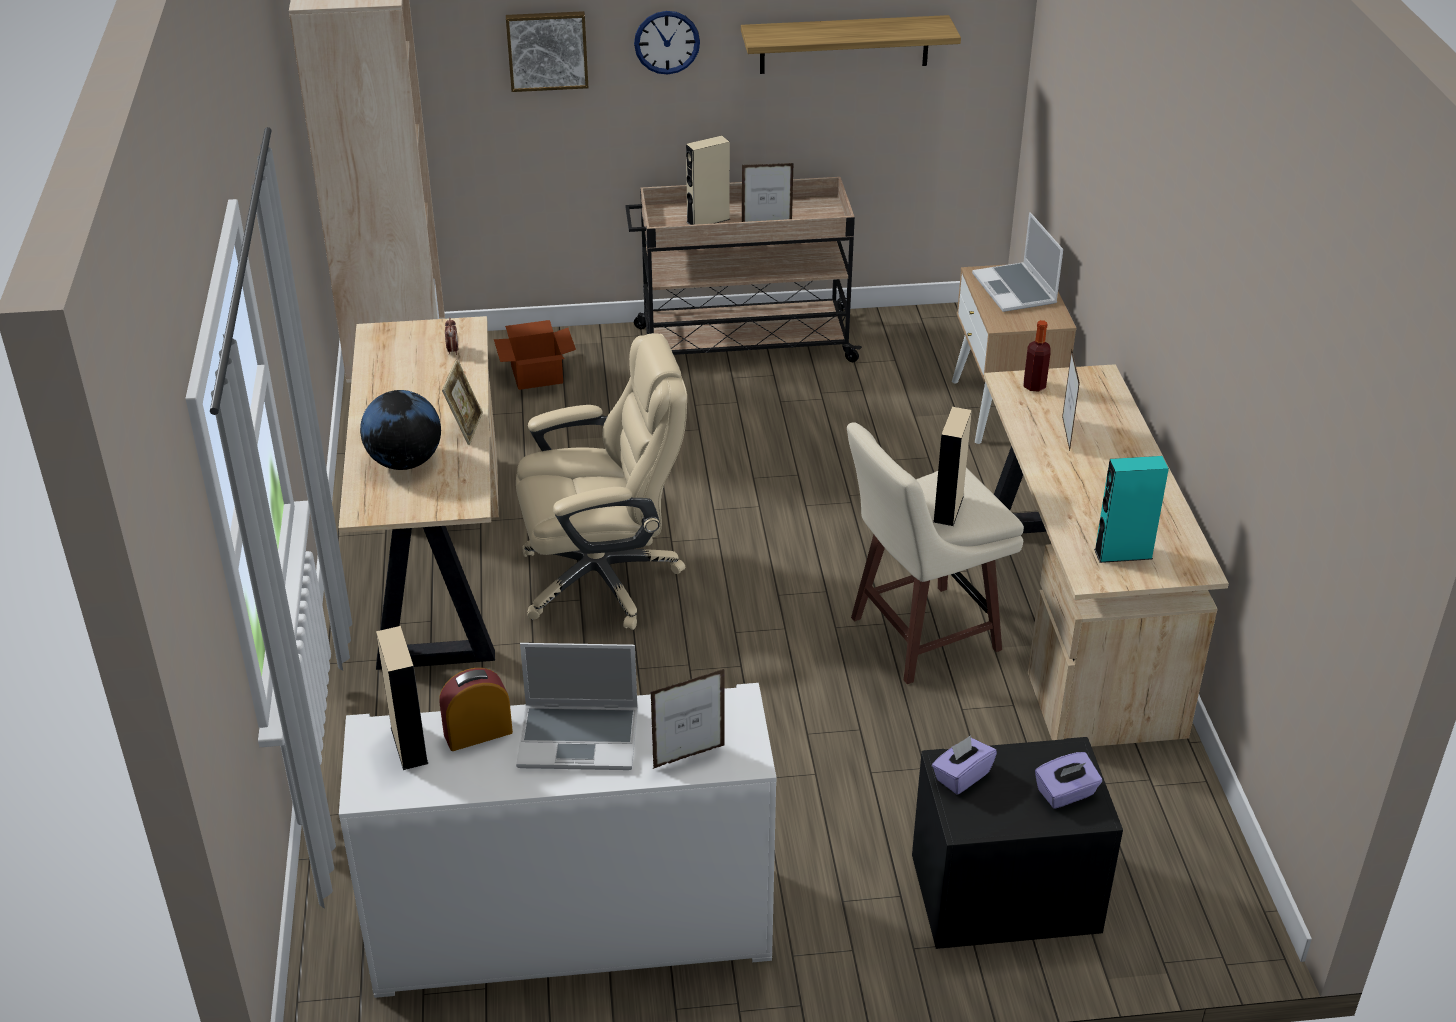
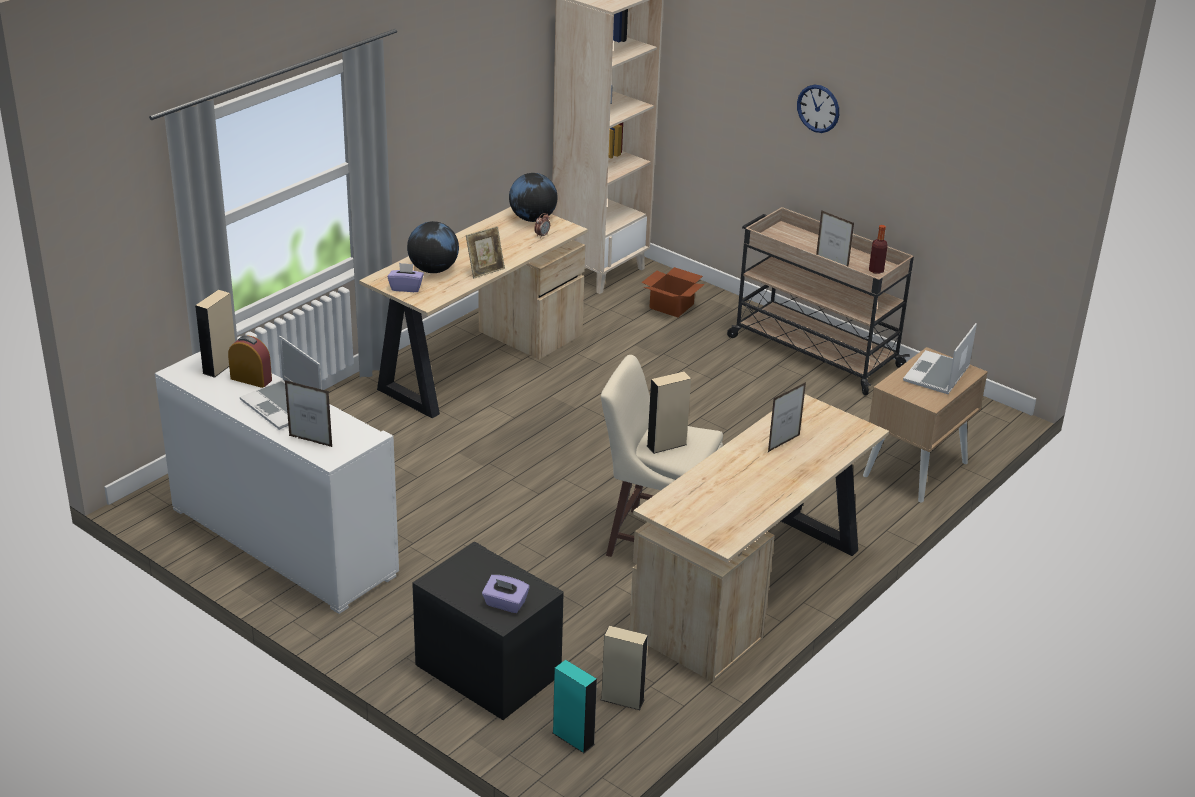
camera: 45 degrees right, 5 degrees down
(407, 337) = (533, 219): none -> globe
(547, 50) = (745, 86): picture -> none
(603, 578) = (541, 415): beige office chair -> none
(708, 220) = (802, 245): beige speaker -> beige speaker (622, 699)
(844, 44) = (935, 155): shelf -> none
(961, 776) = (471, 563): purple tissue box -> purple tissue box (406, 288)
(1034, 386) = (814, 413): bottle -> bottle (876, 270)
(1123, 554) = (697, 510): turquoise speaker -> turquoise speaker (573, 738)

